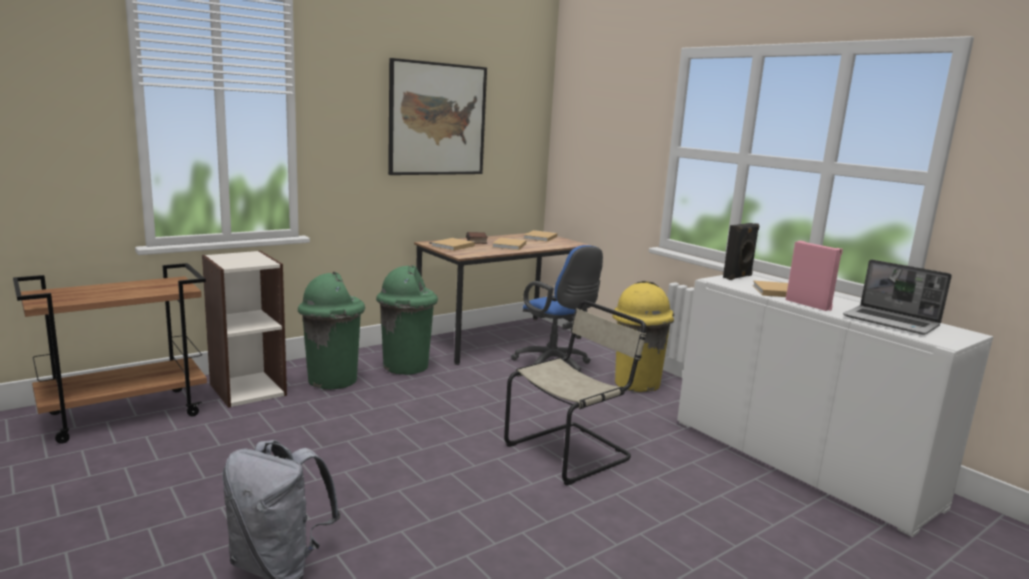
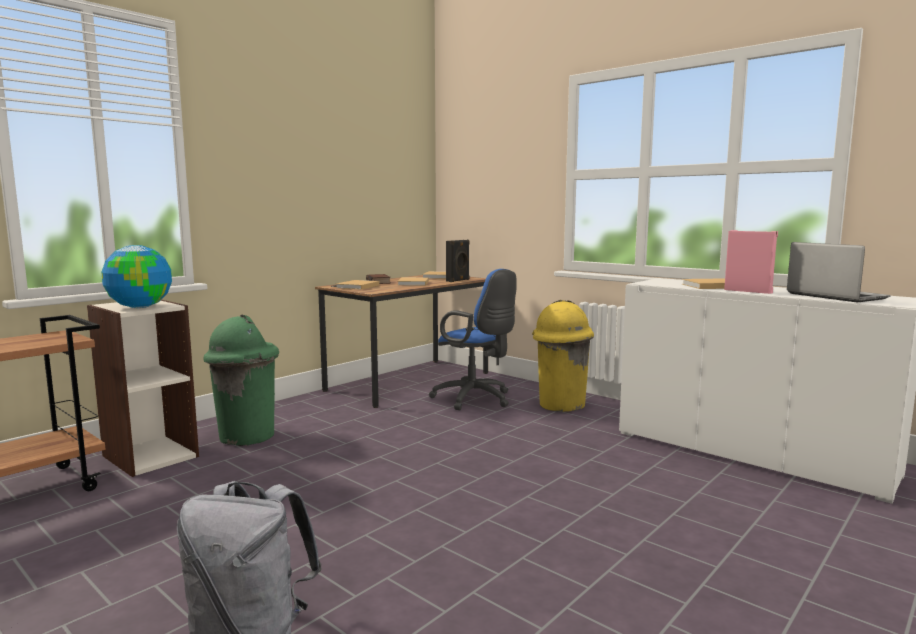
camera: 10 degrees left, 5 degrees down
(242, 262) = (139, 307): none -> globe
(406, 366) = (323, 415): green trash can -> none
(437, 119) = (330, 159): picture -> none
(571, 451) = (532, 472): beige chair -> none
(738, 277) = (661, 280): black speaker -> black speaker (458, 280)
(892, 322) = (834, 296): laptop -> laptop turned 150 degrees counterclockwise

